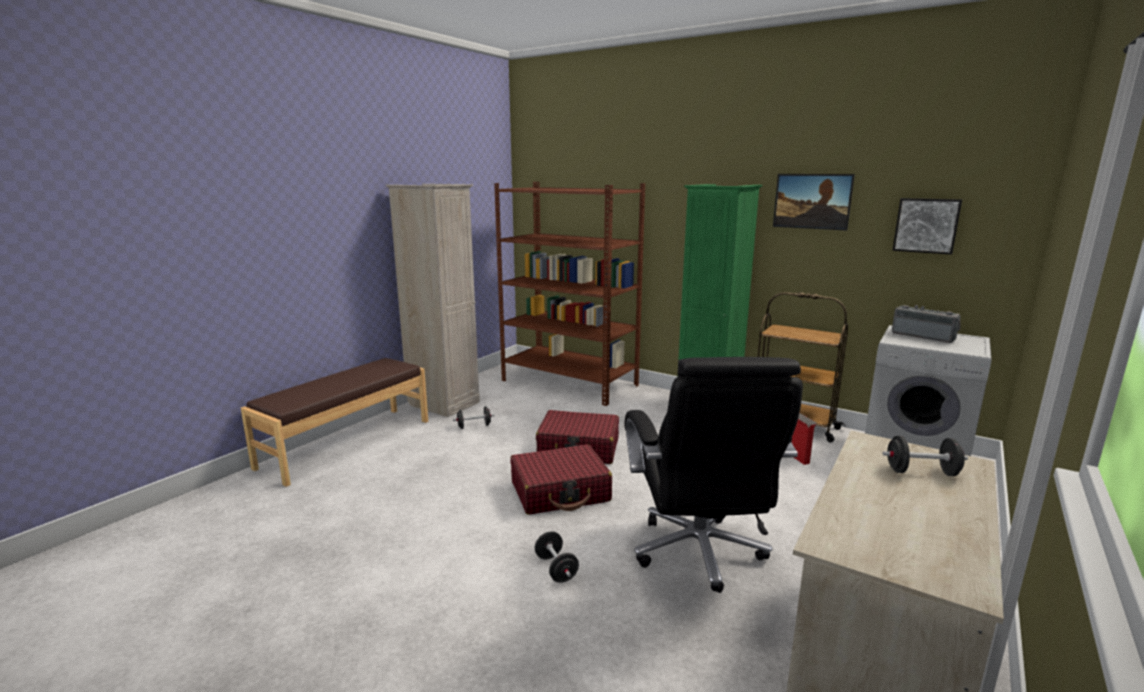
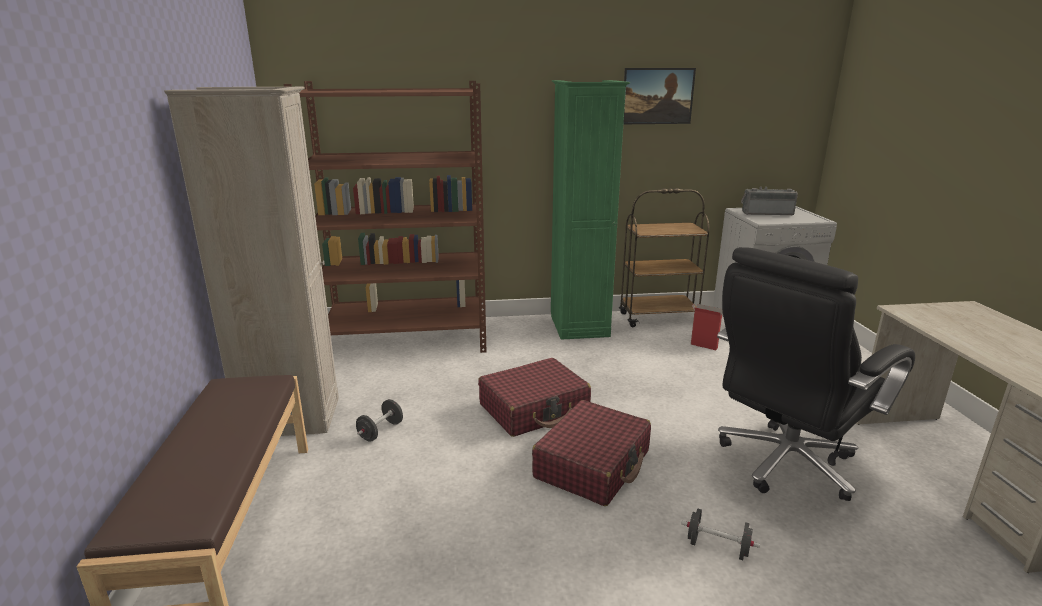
camera: 40 degrees left, 5 degrees up
(700, 556) = (783, 466): black office chair -> black office chair turned 90 degrees clockwise
(921, 472) = (975, 323): black dumbbell -> none
(926, 225) = (752, 115): picture -> none

